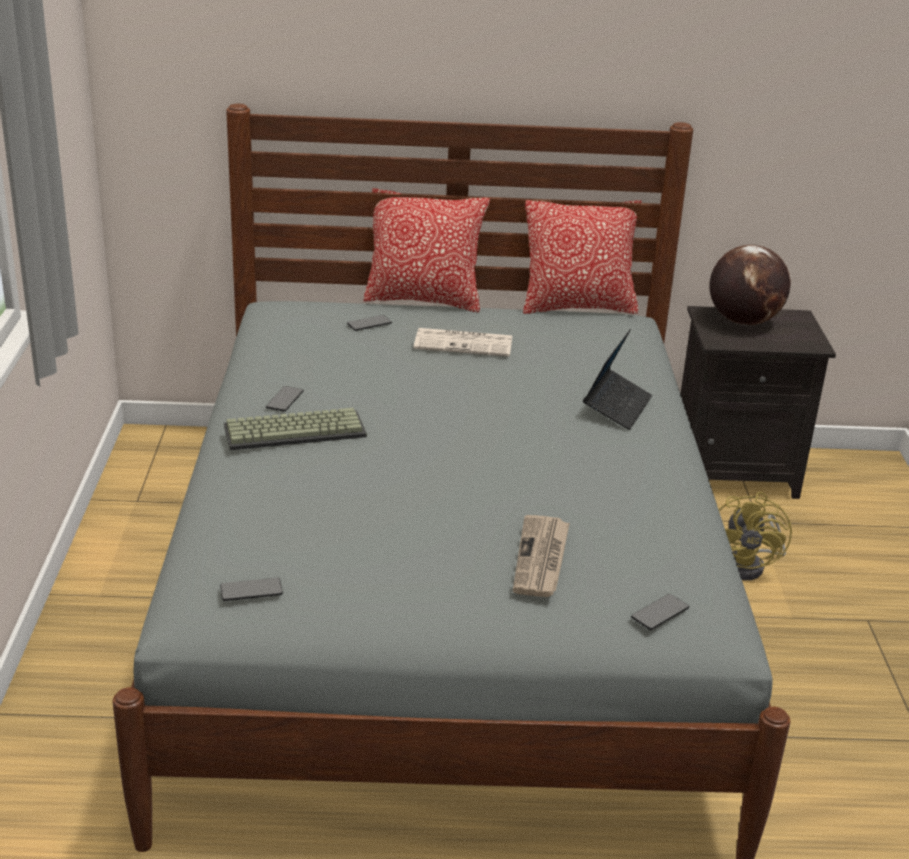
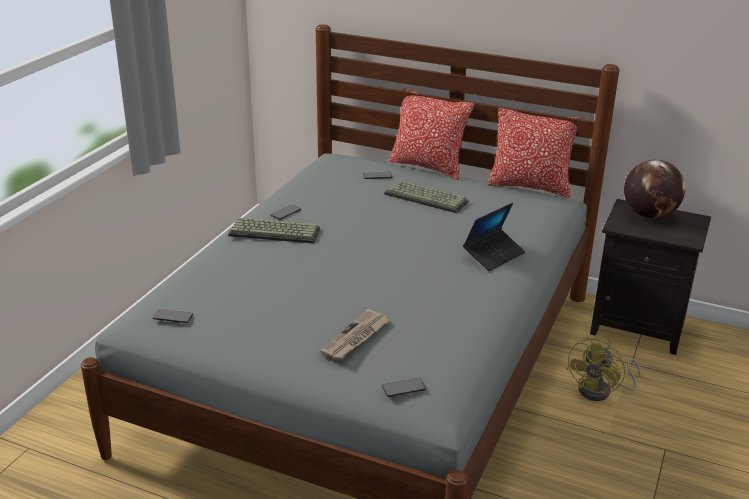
camera: 25 degrees right, 0 degrees up
(465, 343) = (427, 197): newspaper -> keyboard

